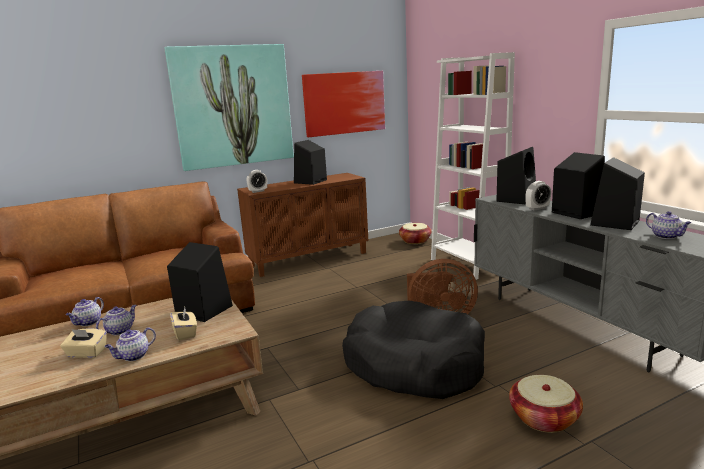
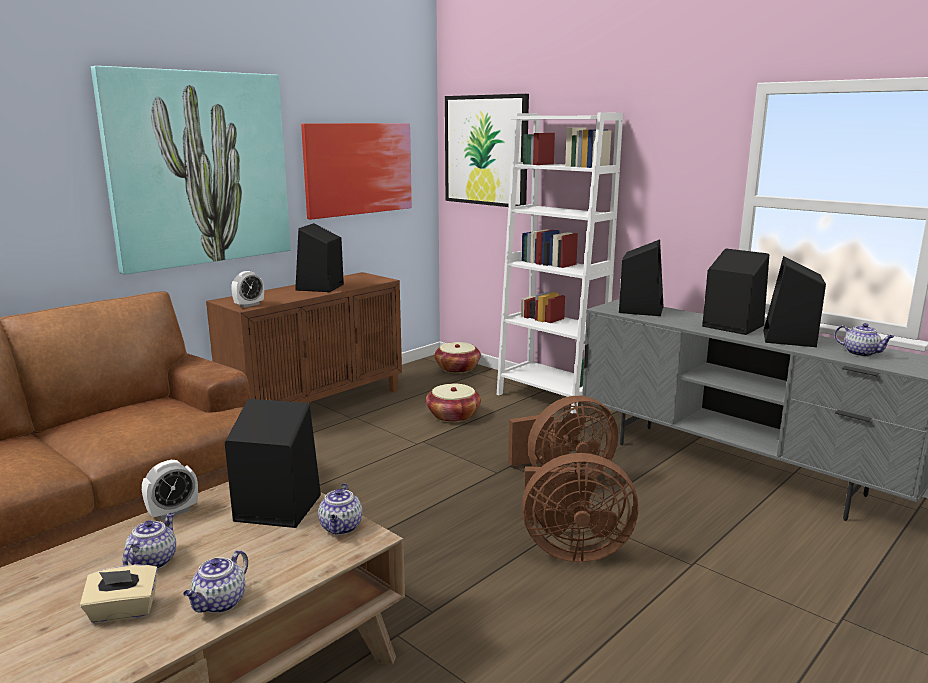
camera: 20 degrees left, 0 degrees up
(88, 322) = (76, 554): teapot -> teapot (341, 528)
(185, 333) = (279, 550): beige tissue box -> none
(414, 364) = (571, 549): black dog bed -> brown fan
(433, 86) = (486, 150): none -> picture
(537, 208) = (680, 321): alarm clock -> alarm clock (173, 512)
(543, 418) = (773, 598): basket -> basket (453, 416)

